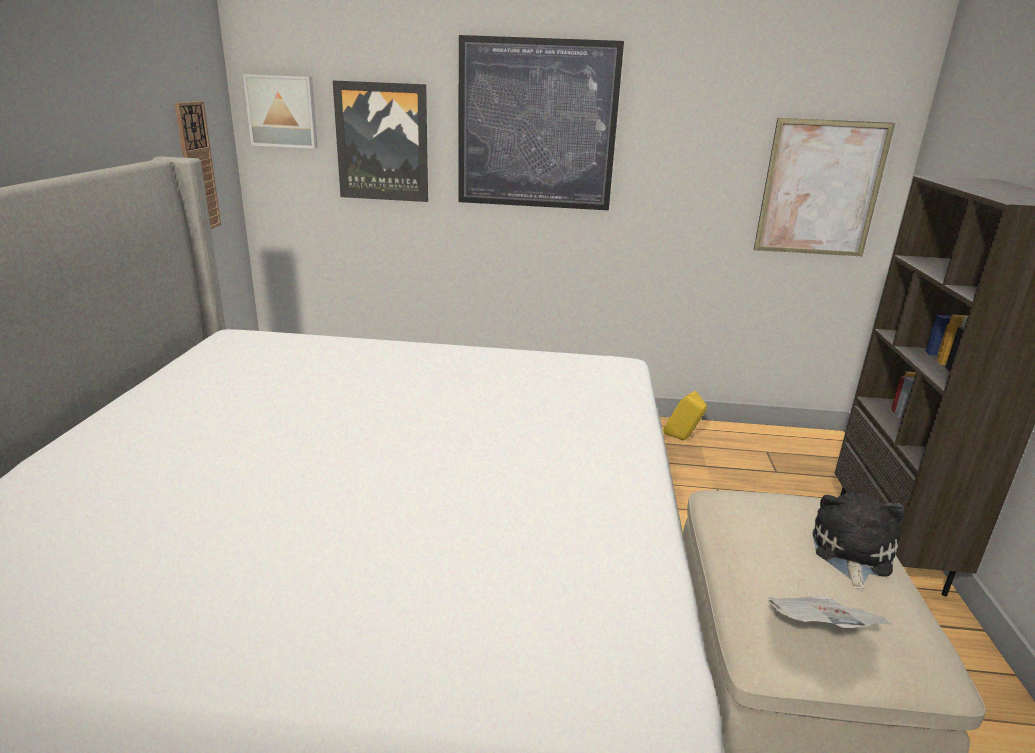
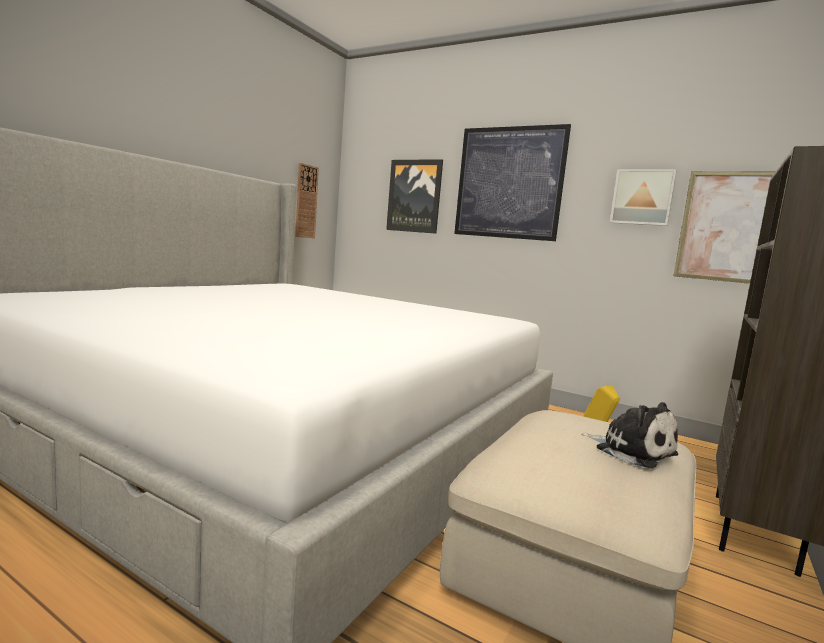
camera: 25 degrees right, 15 degrees down
(282, 111) = (364, 179): picture -> picture (642, 197)
(818, 633) = (539, 469): newspaper -> none
(851, 554) = (631, 450): plush toy -> plush toy turned 90 degrees clockwise

